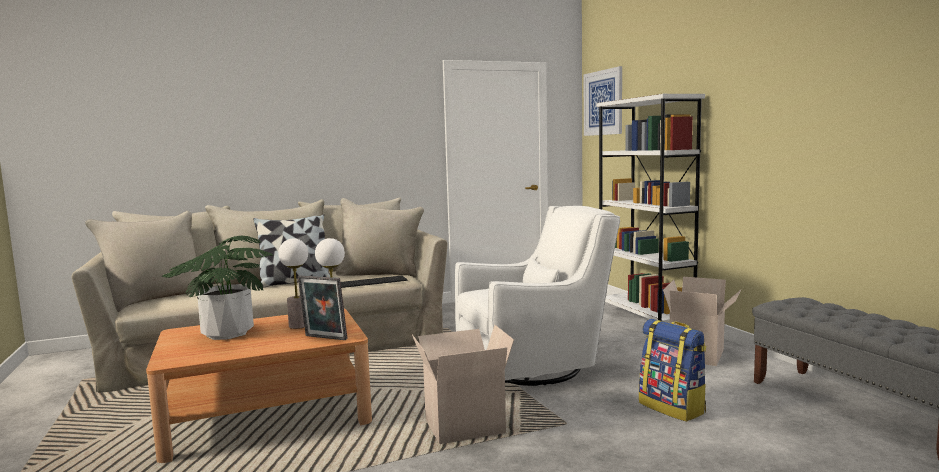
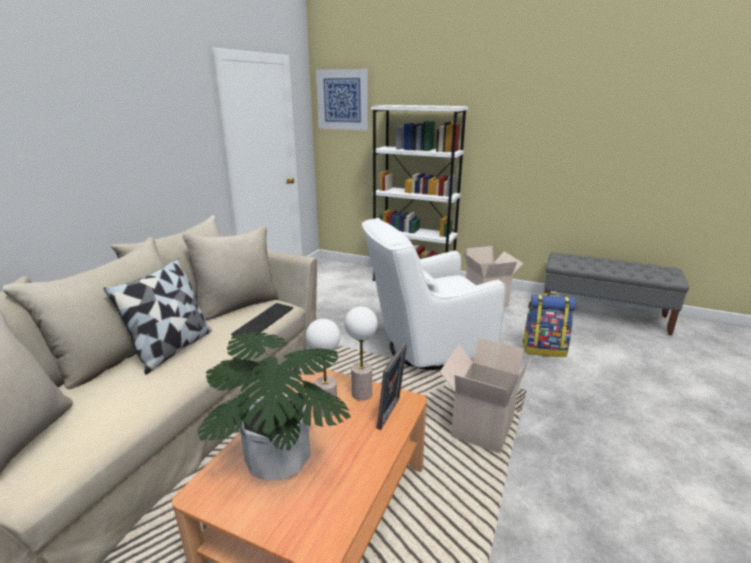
camera: 45 degrees left, 15 degrees up
(324, 338) = (391, 414): picture frame -> picture frame turned 45 degrees counterclockwise
(536, 366) = (425, 348): white armchair -> white armchair turned 135 degrees counterclockwise

